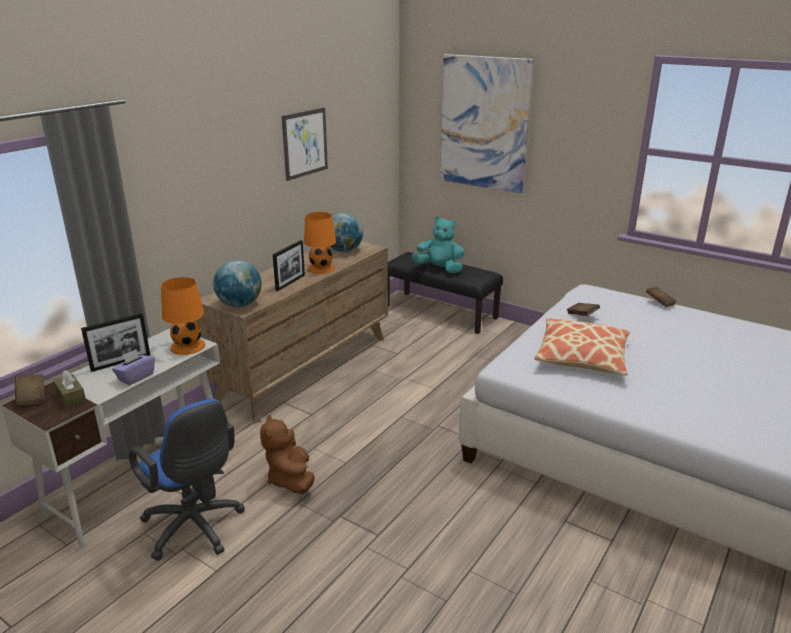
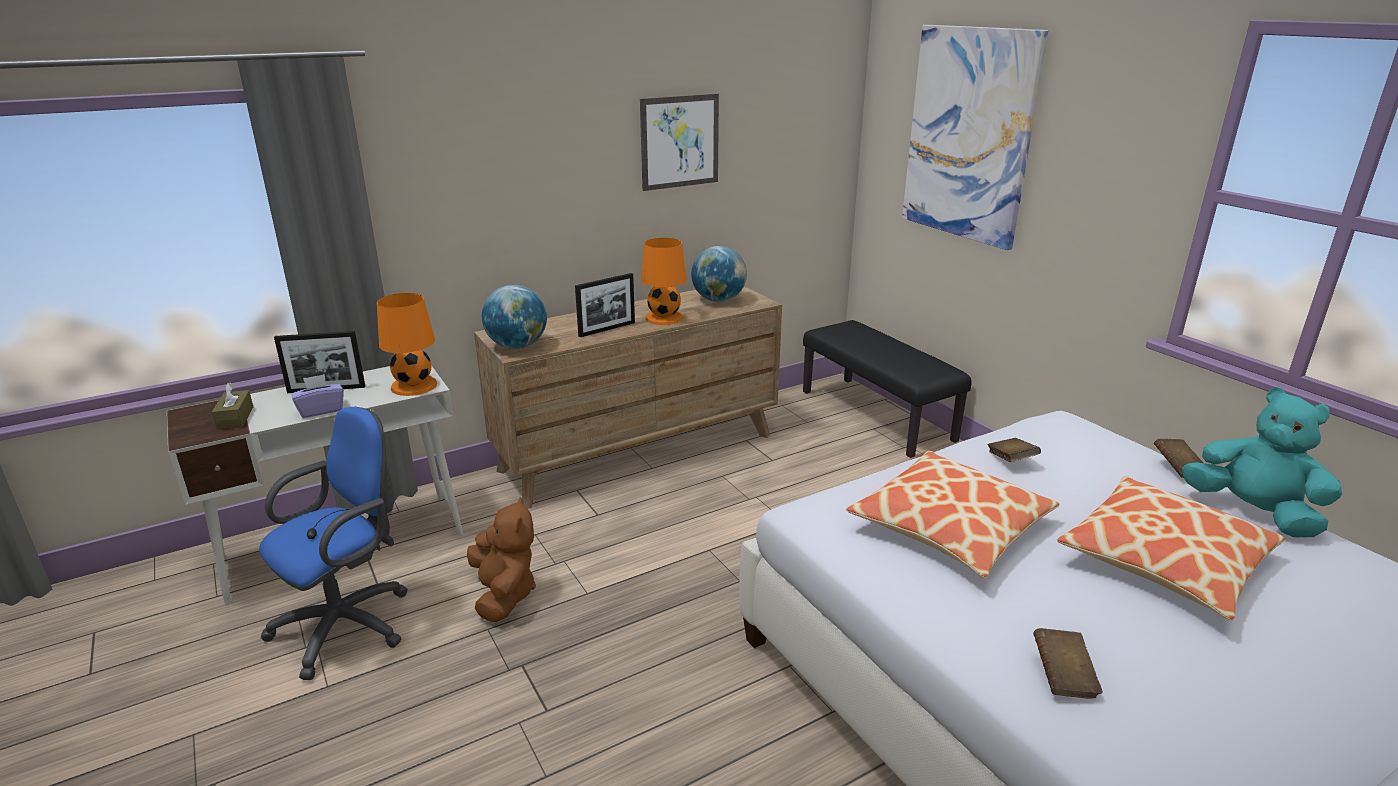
camera: 25 degrees right, 0 degrees up
(32, 397) = (201, 409): brown book -> brown book (1063, 677)
(195, 529) = (350, 624): blue office chair -> blue office chair turned 120 degrees counterclockwise
(290, 479) = (504, 594): brown plush toy -> brown plush toy turned 150 degrees clockwise
(439, 269) = (876, 350): turquoise plush toy -> turquoise plush toy (1252, 513)
(687, 348) = (1165, 560): none -> pillow

